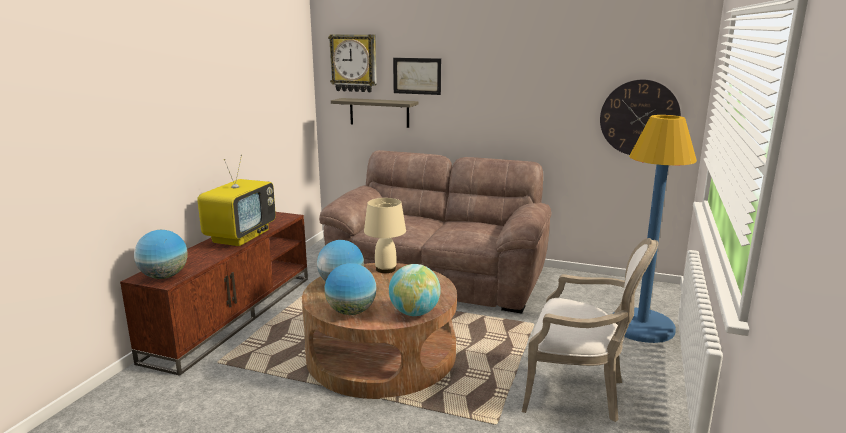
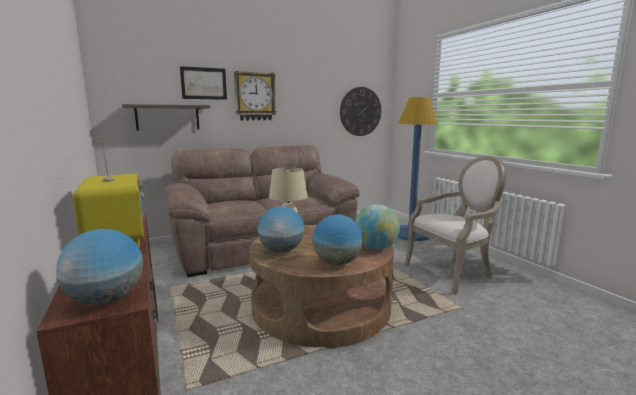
camera: 45 degrees left, 5 degrees down
(354, 63) = (136, 70): wall clock -> wall clock (255, 96)

